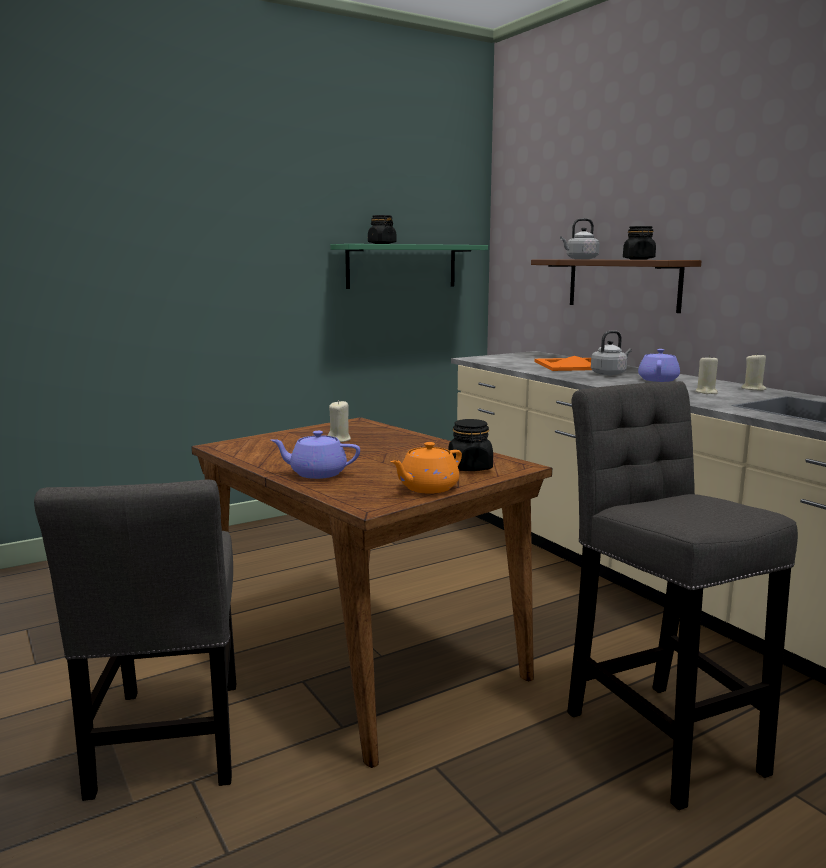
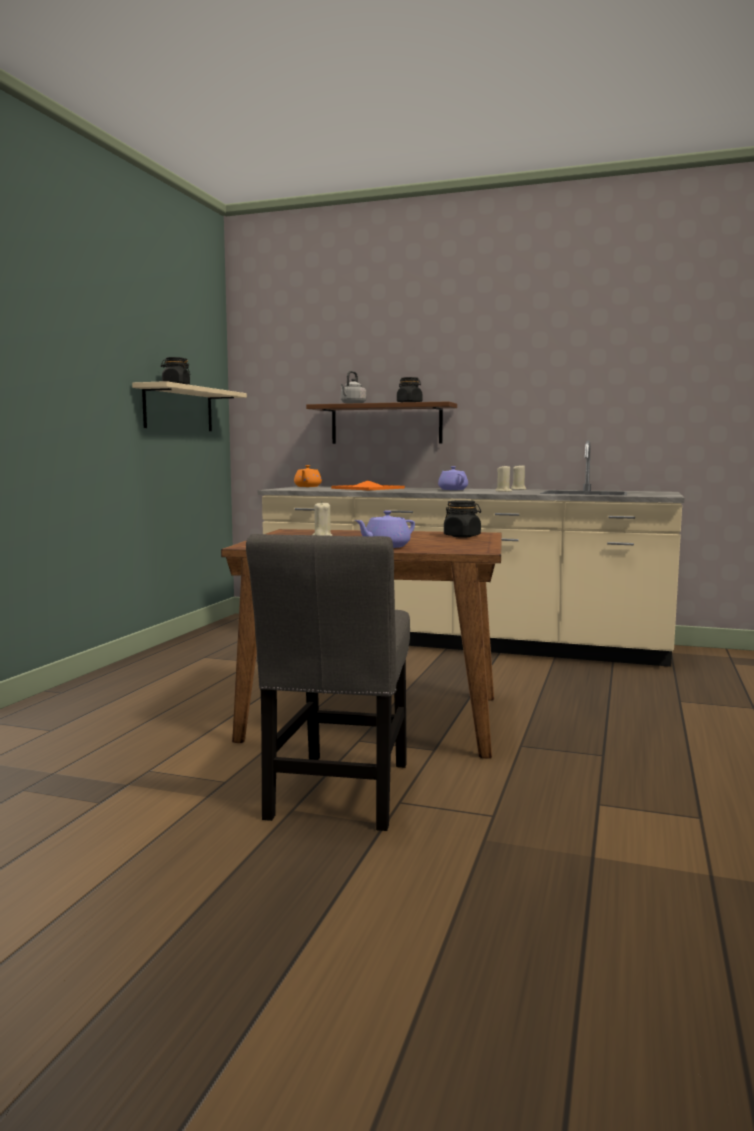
camera: 40 degrees left, 5 degrees down
(169, 743) = (339, 795): grey chair -> grey chair turned 60 degrees clockwise
(402, 266) = (178, 409): green shelf -> beige shelf
(427, 488) = (477, 543): orange teapot -> orange teapot (307, 487)
(609, 374) = (411, 489): grey kettle -> none
(657, 734) = (593, 700): grey stool -> none

